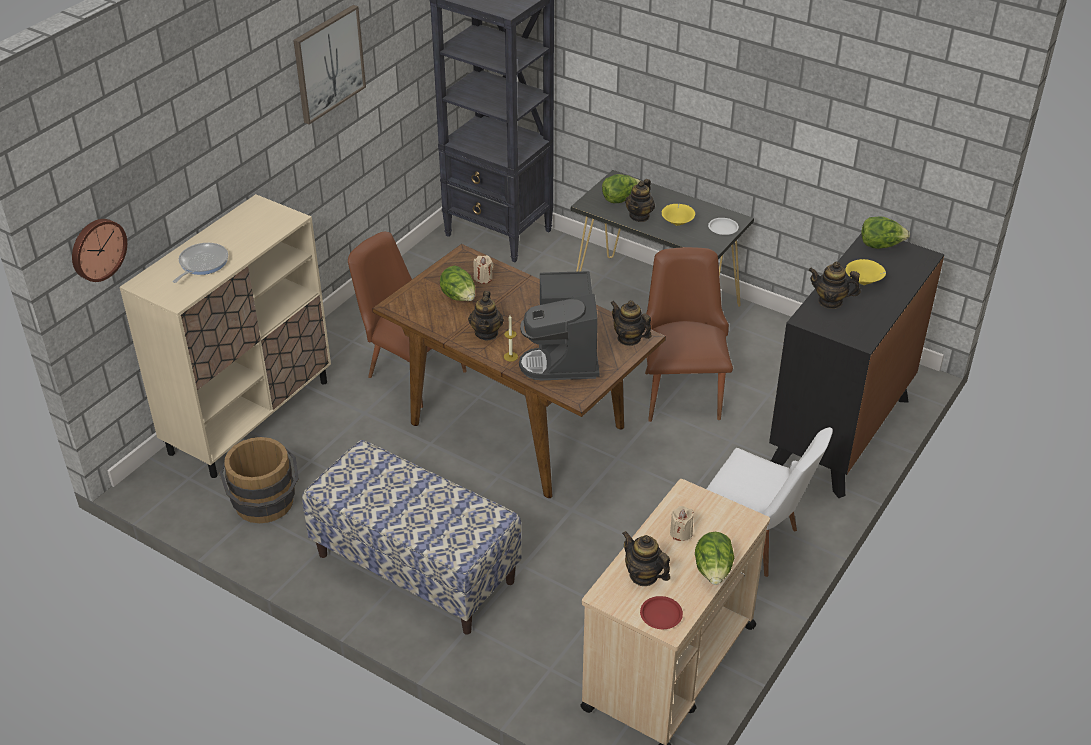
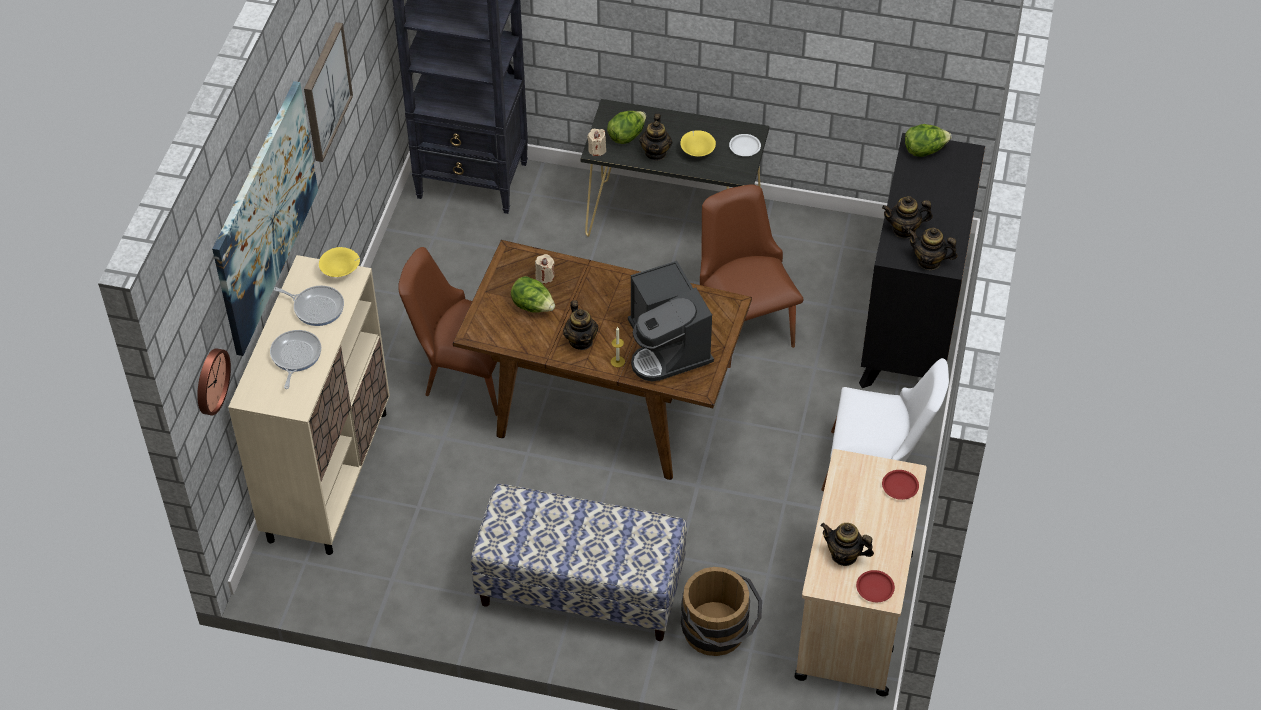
camera: 20 degrees left, 10 degrees up
(213, 132) = (265, 217): none -> picture
(245, 233) = (316, 307): none -> frying pan
(265, 506) = (400, 569): brown bucket -> brown bucket (718, 634)
(629, 338) = (719, 309): teapot -> teapot (929, 261)
(681, 533) = (857, 504): beige candle -> beige candle (597, 150)
(713, 571) = (900, 533): lettuce -> none
(733, 529) = (900, 486): none -> red plate
(864, 282) = (926, 199): yellow bowl -> yellow bowl (341, 271)

